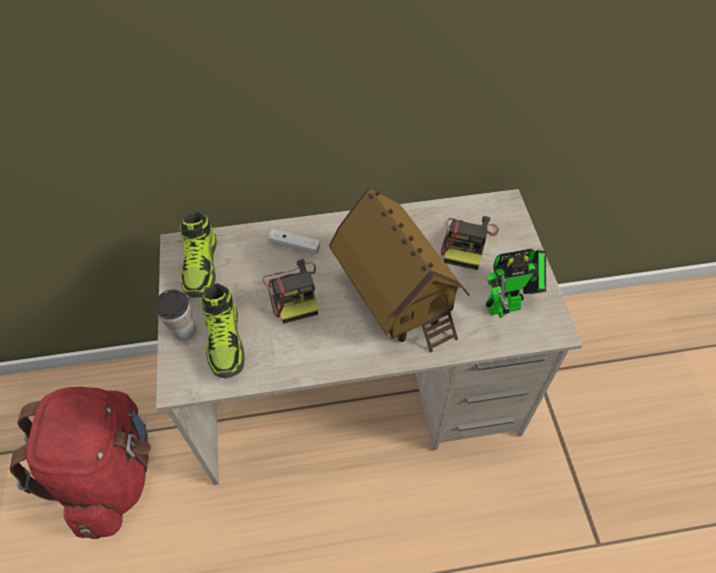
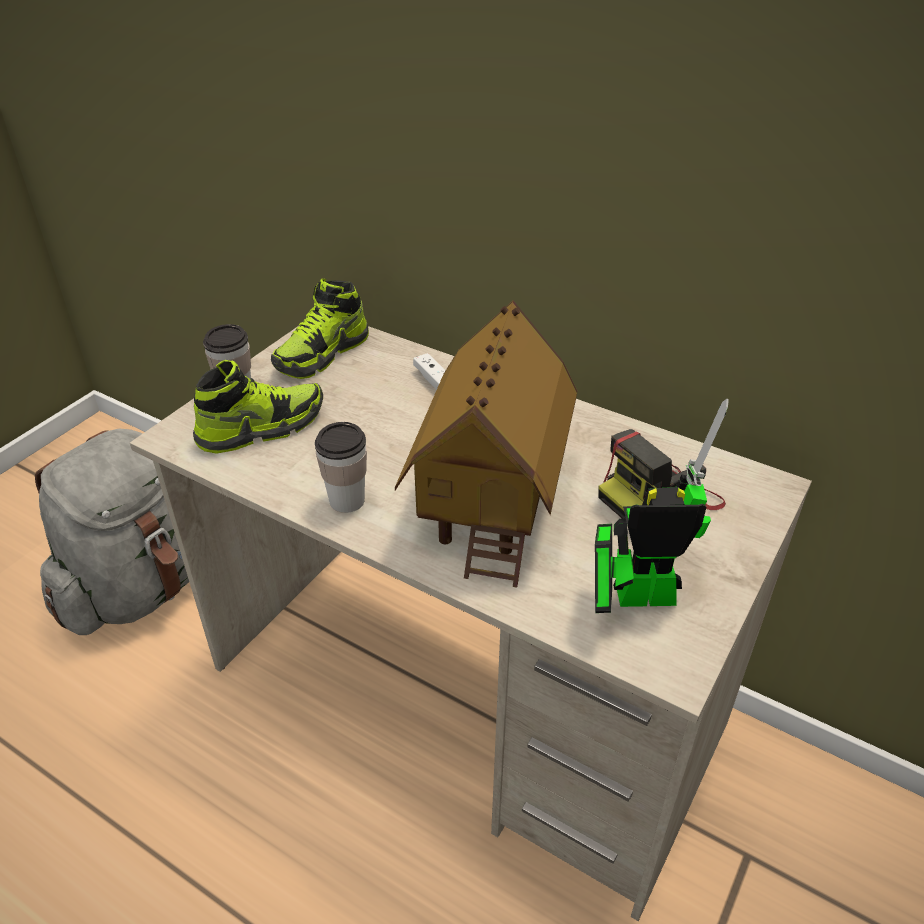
camera: 40 degrees right, 15 degrees down
(112, 473) = (144, 585): red backpack -> grey backpack
(226, 341) = (261, 428): shoe -> shoe turned 150 degrees counterclockwise
(293, 292) = (383, 426): camera -> none
(327, 351) = (347, 500): none -> cup
(508, 305) = (635, 596): toy robot -> toy robot turned 150 degrees clockwise

